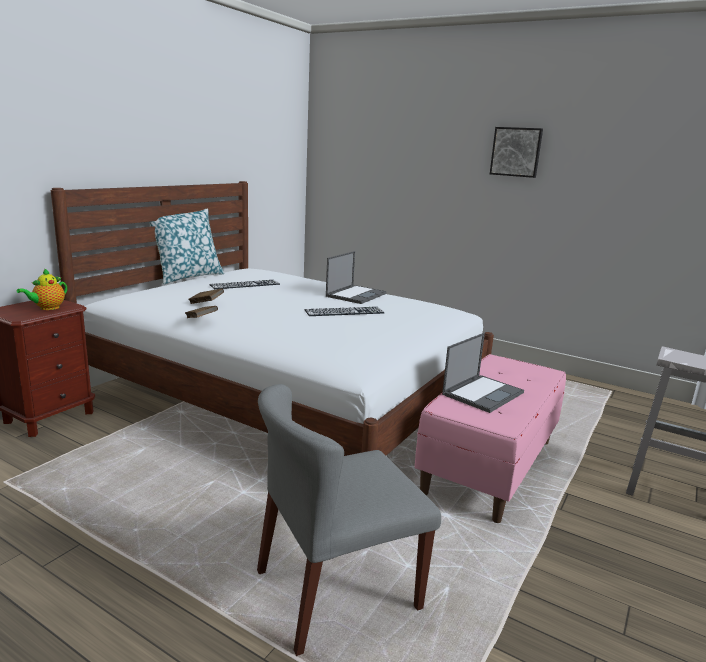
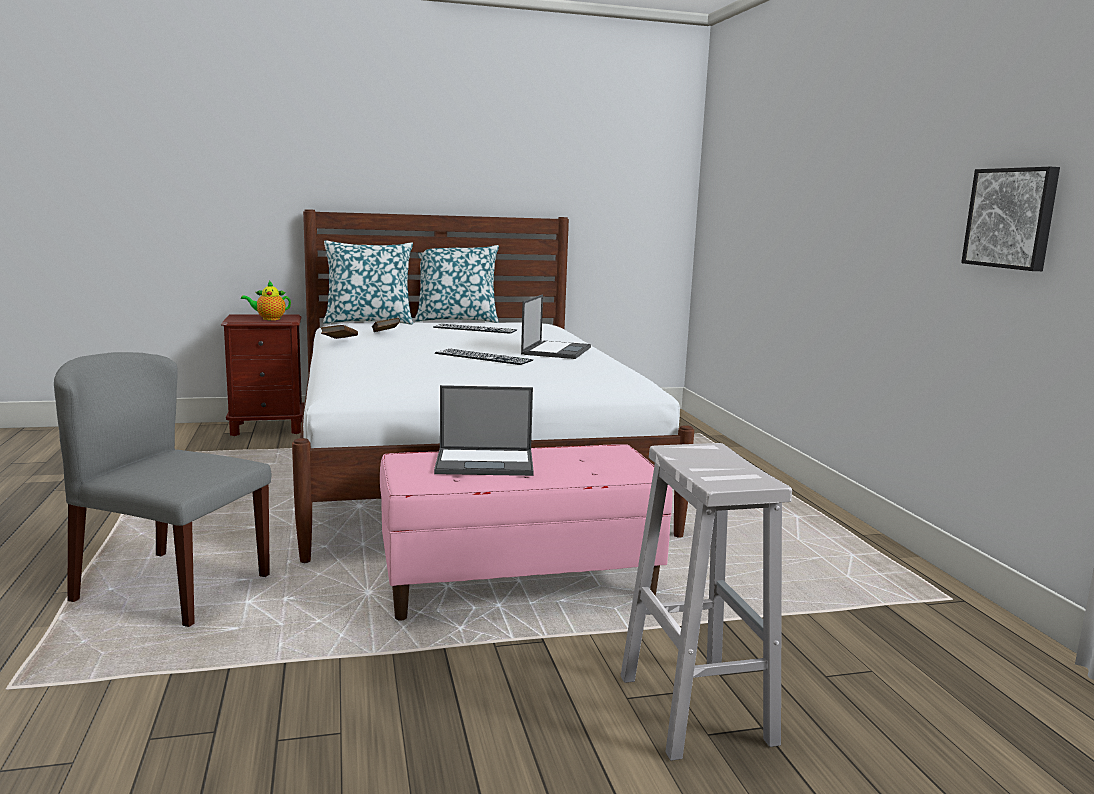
camera: 45 degrees right, 5 degrees down
(139, 292) = (369, 322): none -> pillow
(356, 295) = (556, 350): laptop -> laptop turned 60 degrees counterclockwise
(516, 152) = (877, 157): picture -> picture (1012, 218)

